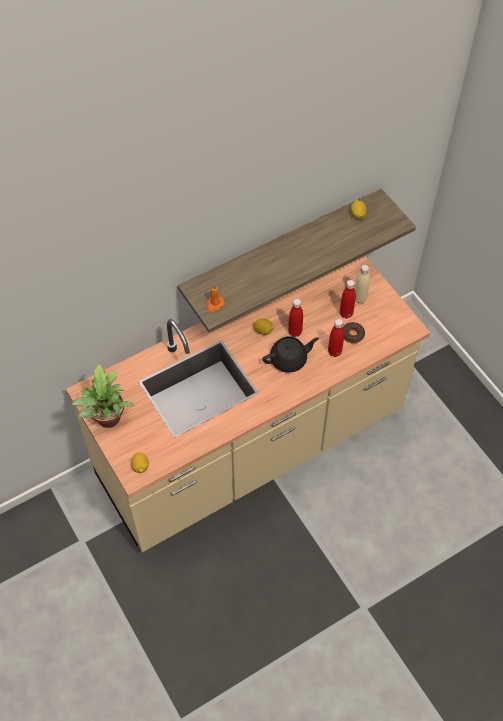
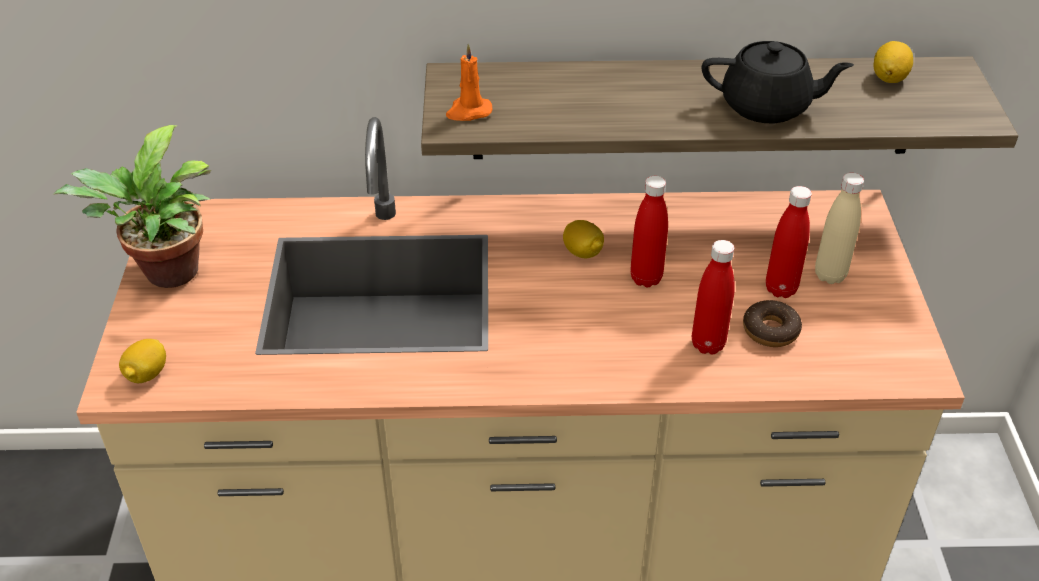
camera: 30 degrees right, 15 degrees down
(289, 360) = (597, 319): black teapot -> black teapot (767, 107)

